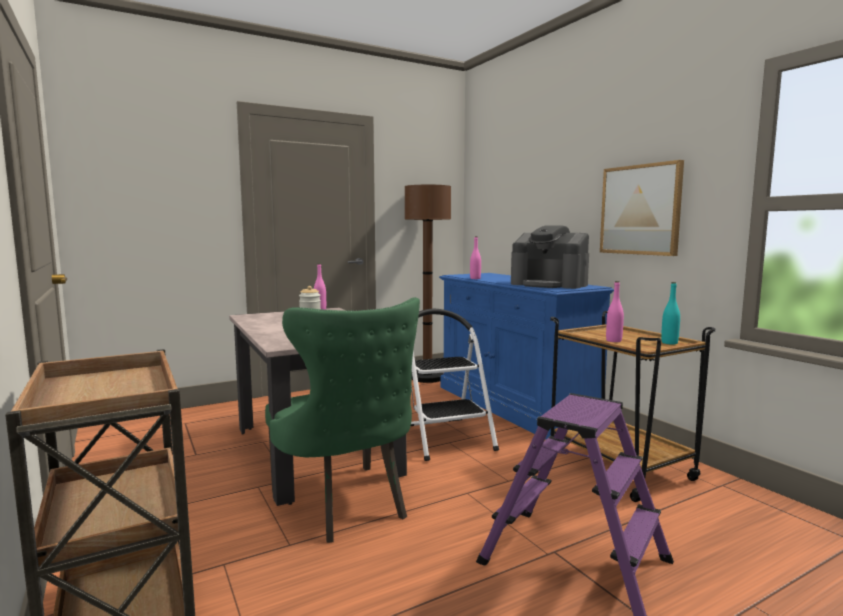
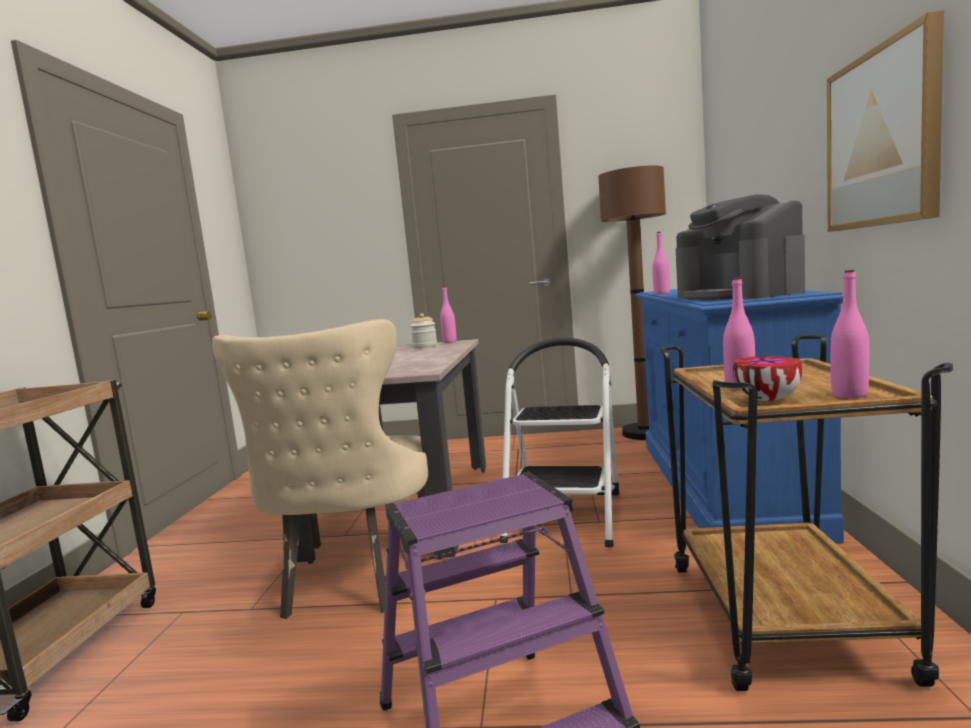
camera: 35 degrees right, 0 degrees up
(346, 504) = (353, 577): green chair -> beige chair
(643, 347) = (768, 400): none -> bowl
(669, 343) = (849, 395): turquoise bottle -> pink bottle

